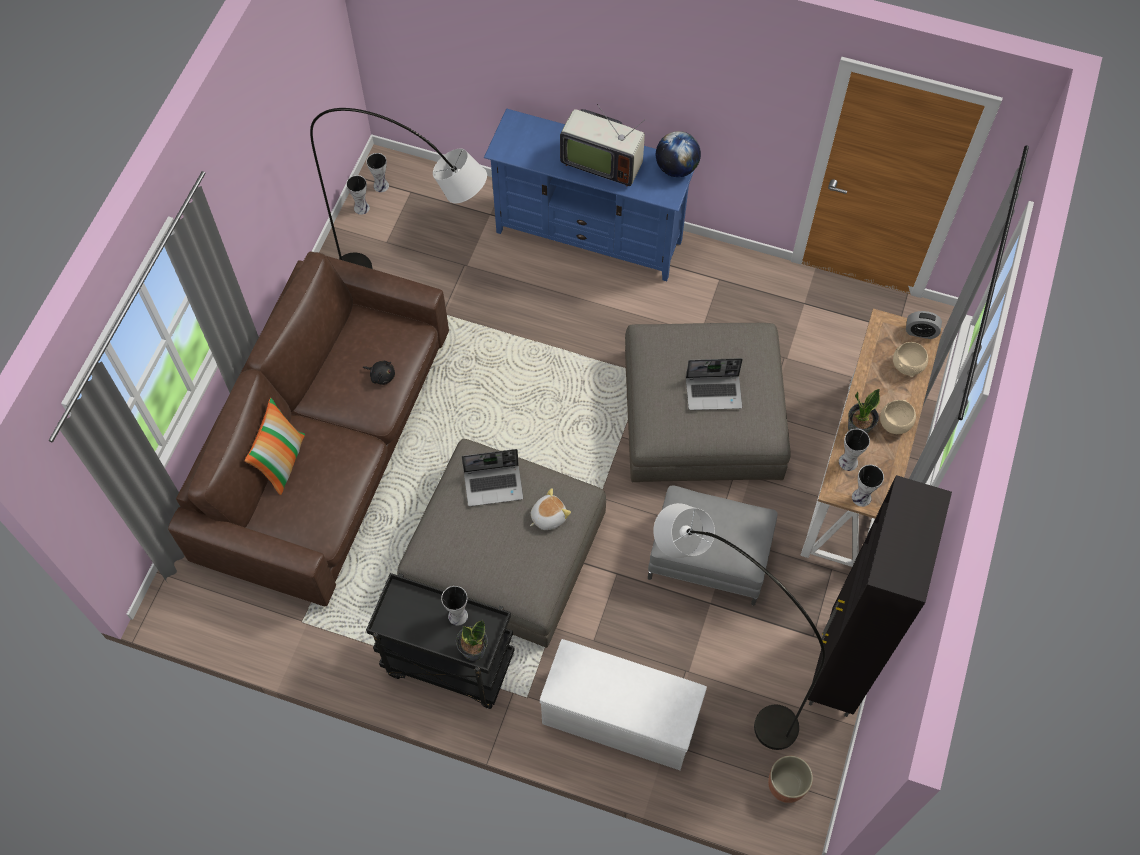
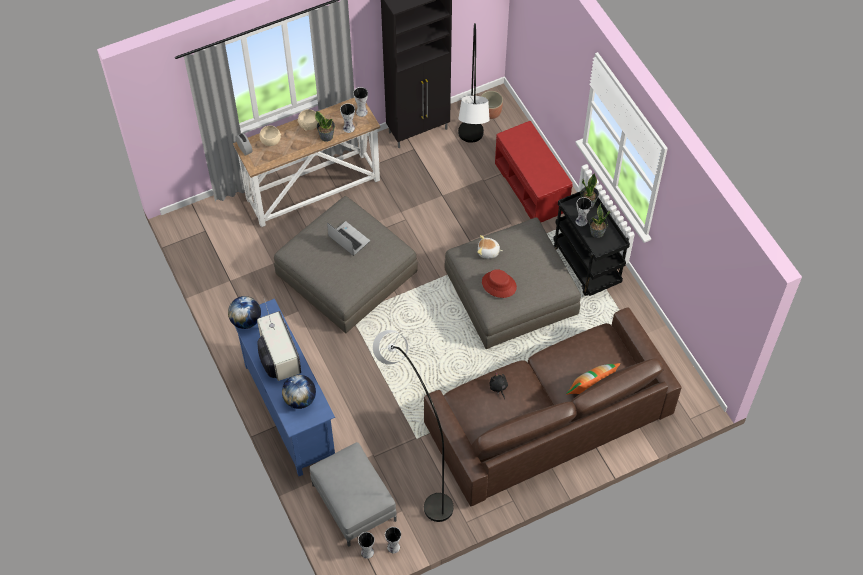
camera: 135 degrees left, 5 degrees down
(424, 617) = (597, 232): none -> potted plant
(494, 485) = (499, 285): laptop -> red hat
(535, 144) = (300, 399): none -> globe
(619, 717) = (532, 187): white bench -> red bench
(709, 557) = (420, 212): grey ottoman -> grey ottoman (354, 502)

